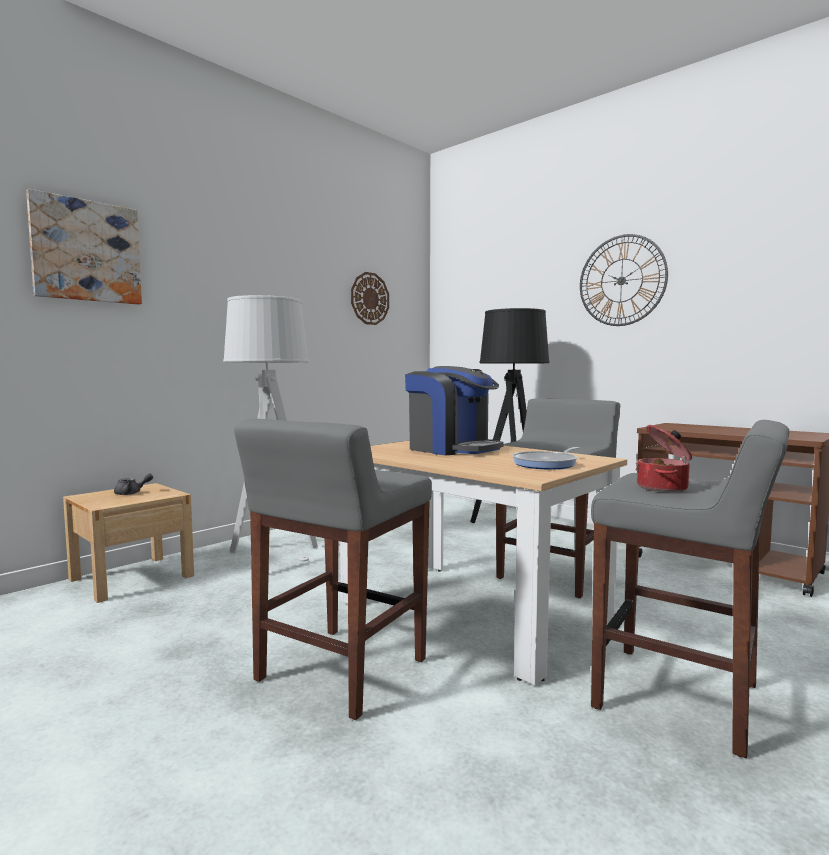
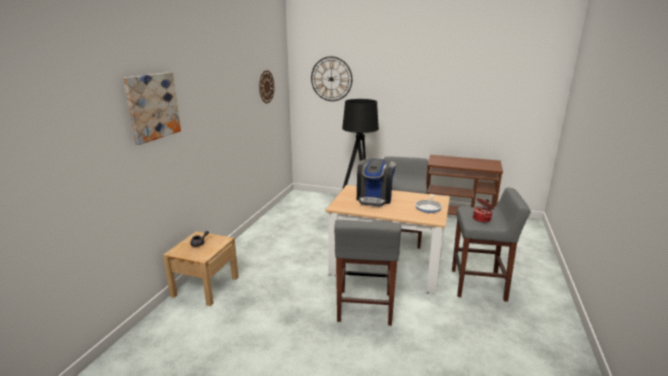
camera: 25 degrees left, 15 degrees up
(272, 557) = (264, 256): grey floor lamp -> none
(452, 449) = (374, 198): coffee machine -> coffee machine turned 90 degrees clockwise
(621, 280) = (409, 82): wall clock -> wall clock (331, 79)

